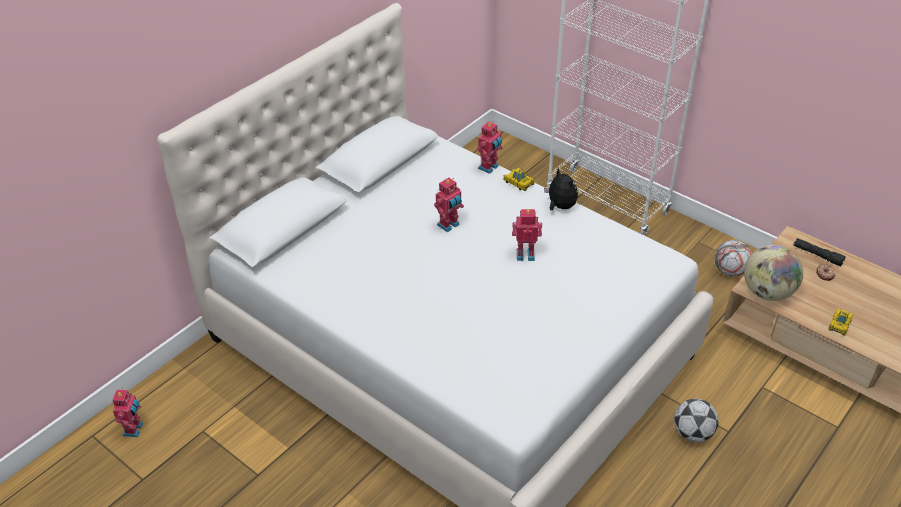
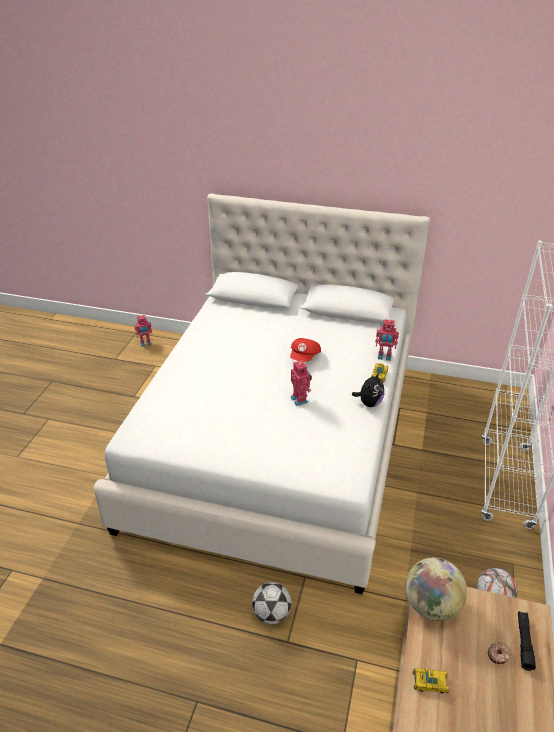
camera: 65 degrees right, 5 degrees down
(449, 225) = (305, 357): toy robot -> red cap

